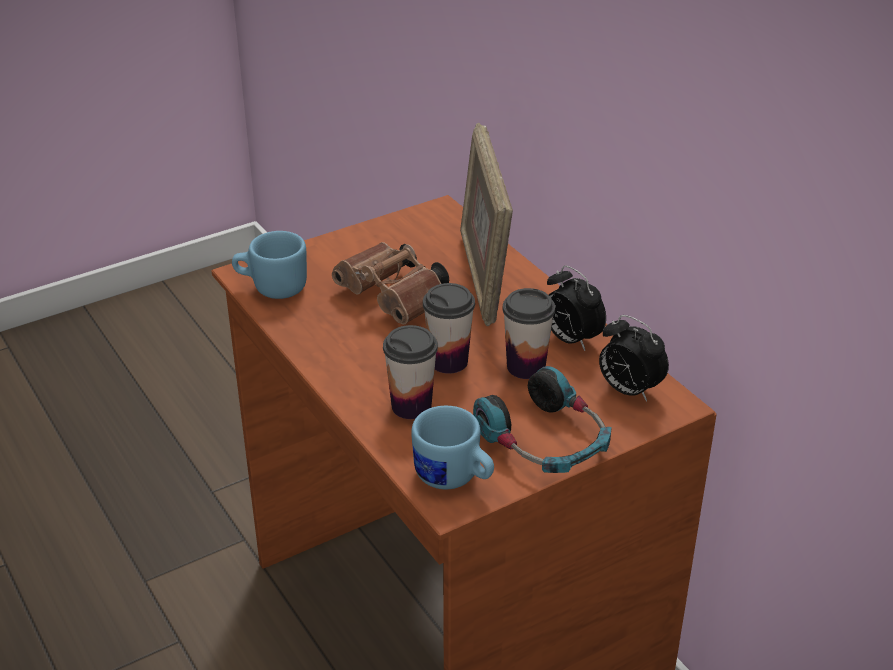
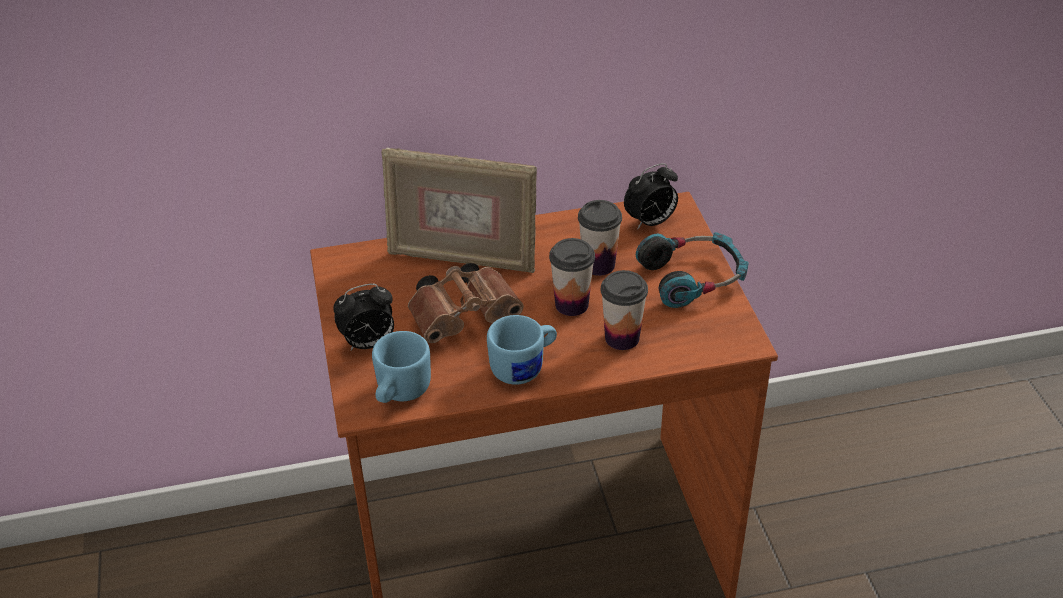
camera: 70 degrees left, 5 degrees up
(454, 479) = (720, 334): blue mug -> blue mug (524, 367)
(570, 339) = (574, 233): alarm clock -> alarm clock (368, 344)

